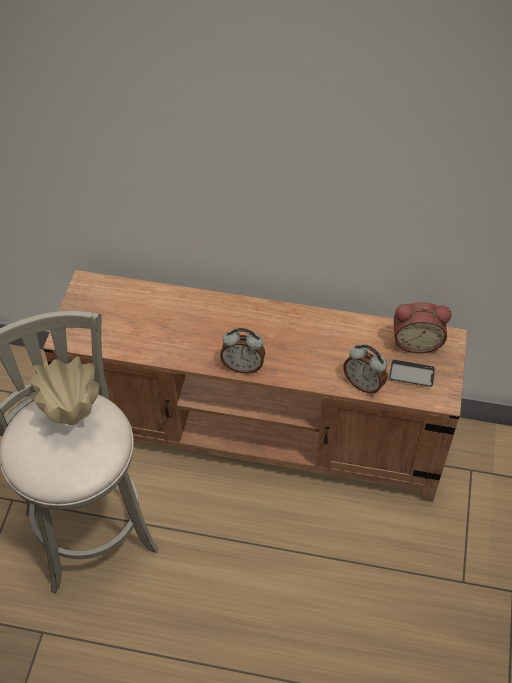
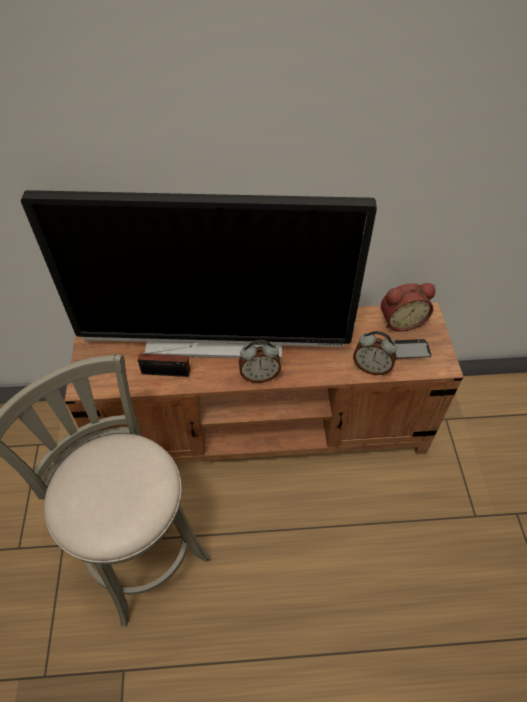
camera: 15 degrees left, 0 degrees up
(73, 419) = (114, 465): beige vase -> none
(151, 343) = (168, 373): none -> radio
(209, 319) = (215, 340): none -> television

